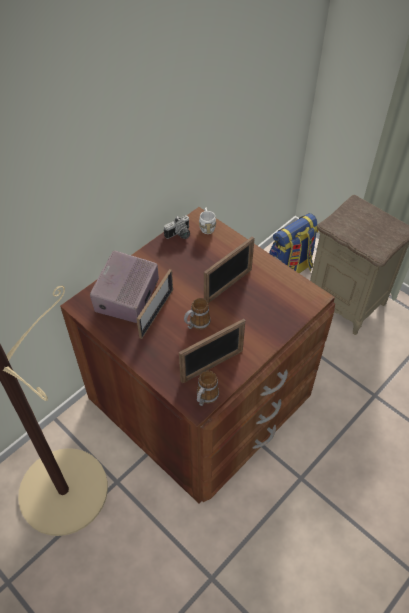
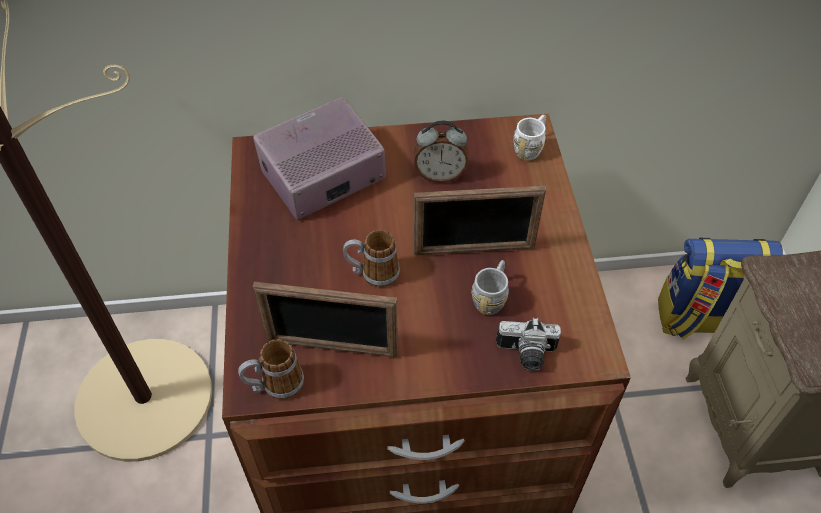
camera: 40 degrees right, 0 degrees up
(156, 313) = (336, 223): picture frame -> none
(180, 235) = (479, 137): camera -> camera (526, 355)
(180, 262) = (440, 175): none -> alarm clock
(255, 301) = (491, 297): none -> grey mug

